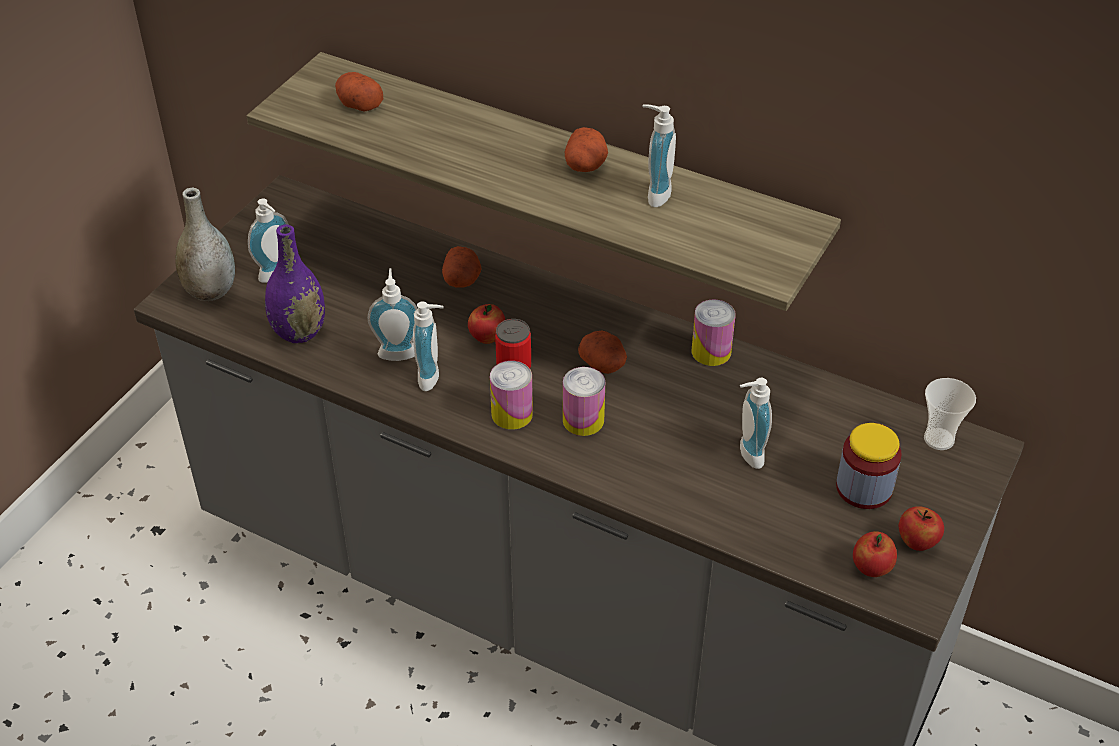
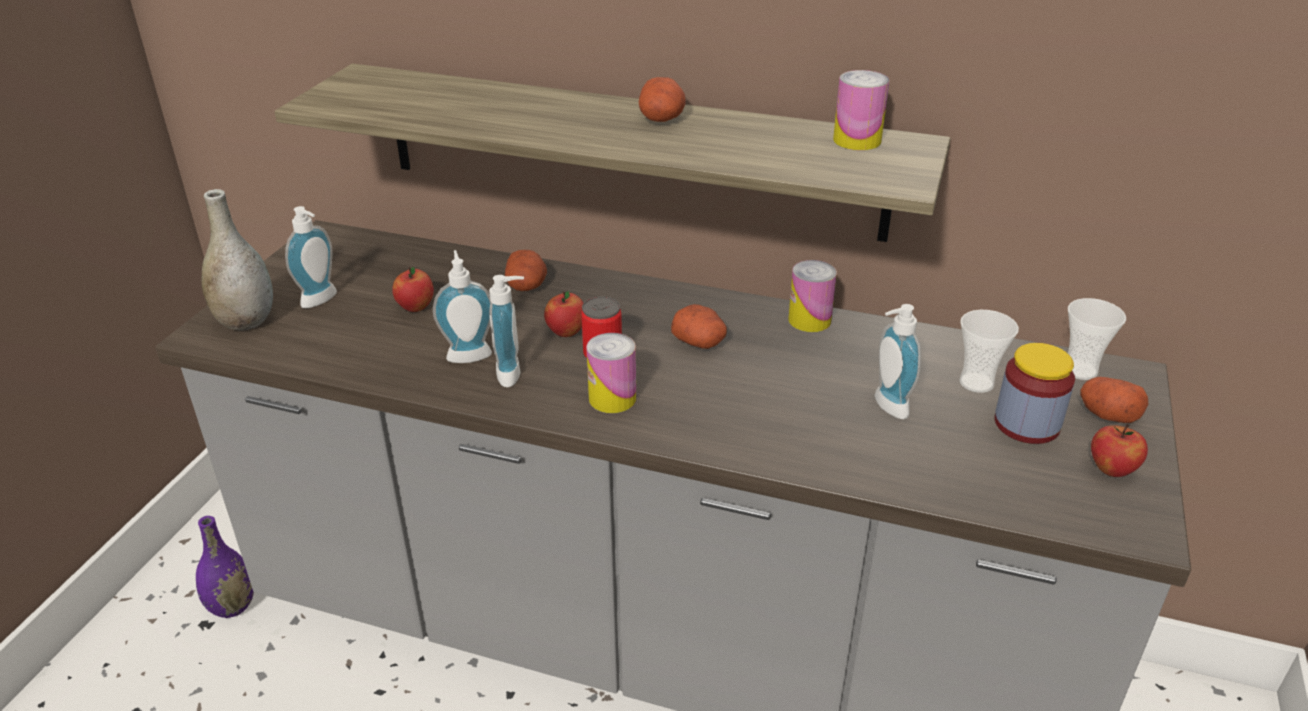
camera: 10 degrees left, 10 degrees down
(299, 331) = (352, 347): purple vase -> purple vase (232, 606)
(358, 104) = (400, 94): potato -> potato (1107, 414)
(583, 420) = (694, 395): can -> can (857, 140)
(654, 193) = (744, 133): soap dispenser -> none
(837, 440) = (976, 383): none -> cup
(871, 568) = (1076, 502): apple -> apple (415, 307)

